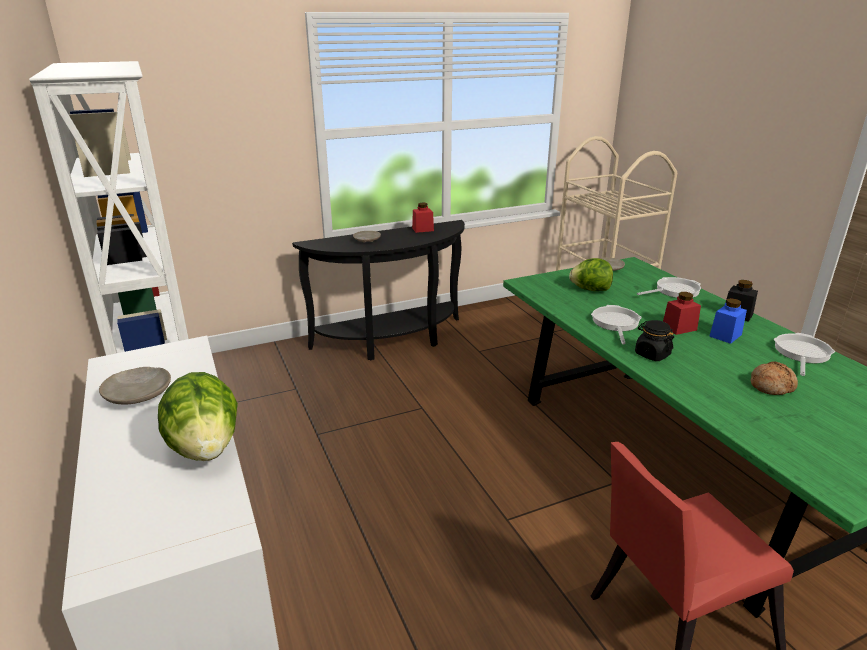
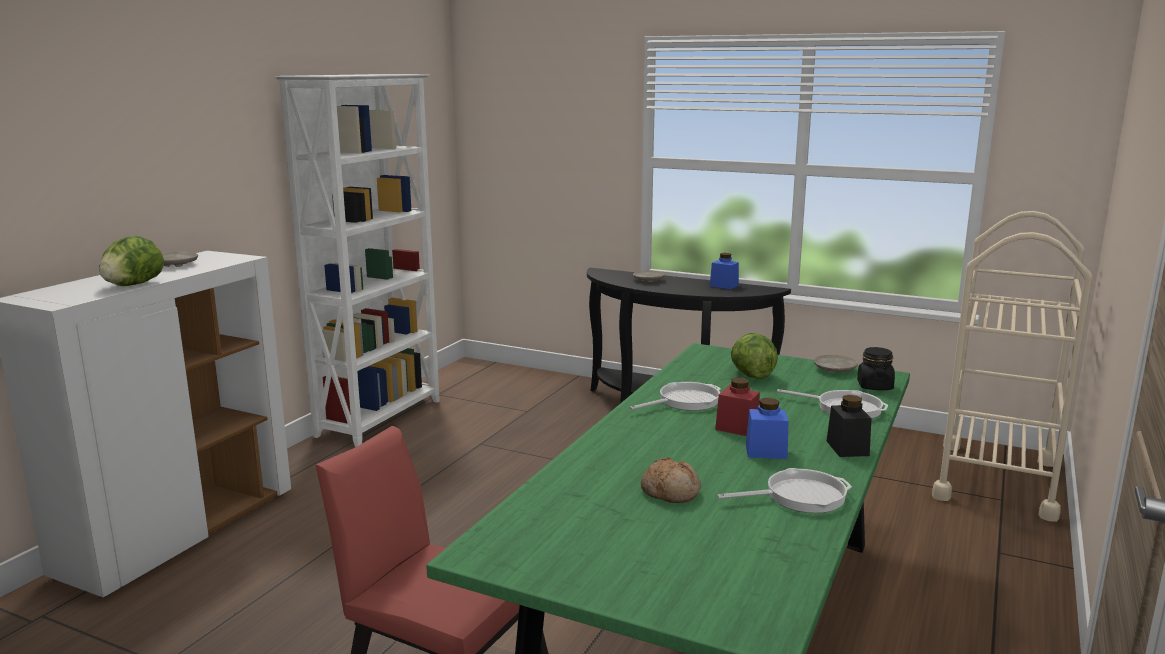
camera: 50 degrees right, 10 degrees down
(423, 229) = (724, 285): red jar -> blue jar
(652, 354) = (640, 428): black jar -> black jar (874, 386)

